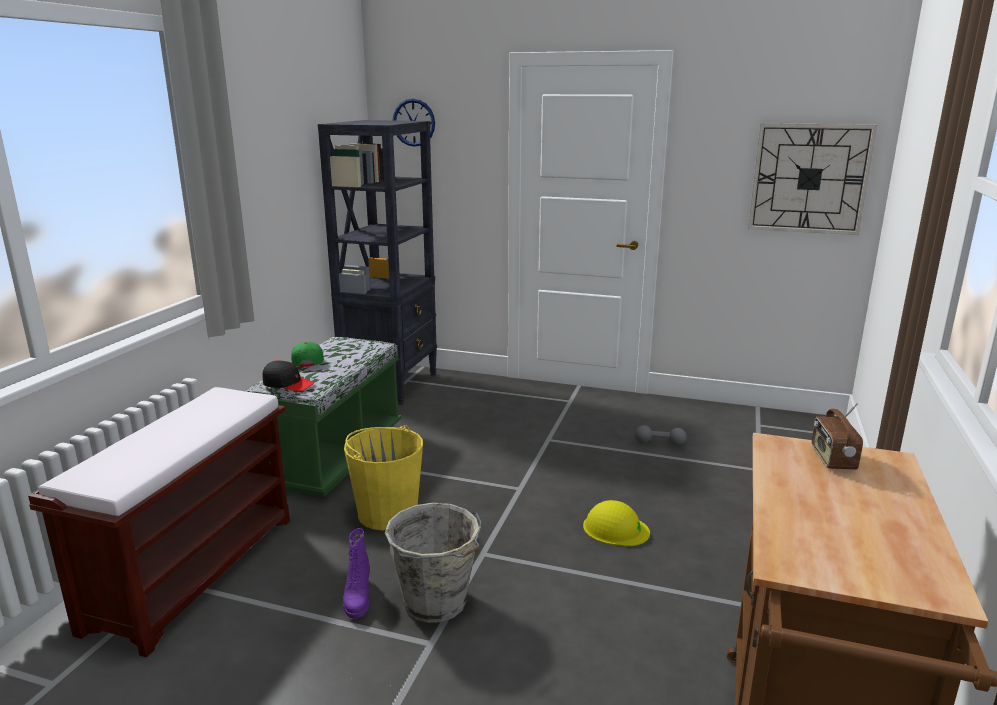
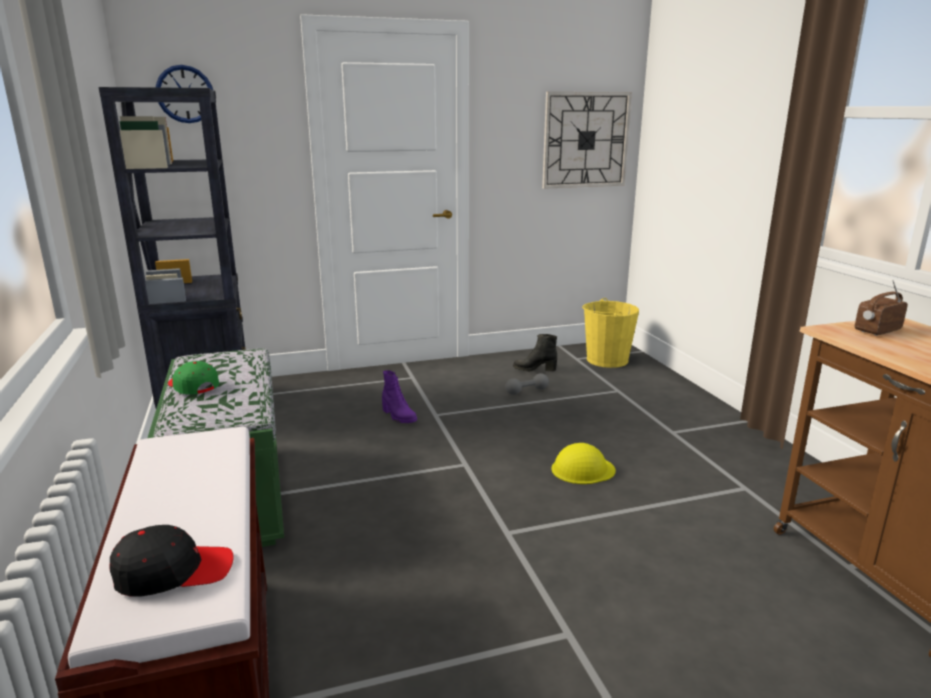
camera: 35 degrees left, 0 degrees up
(288, 384) = (211, 415): black cap -> black cap (173, 572)
(357, 598) = (446, 628): purple boot -> purple boot (398, 417)
(387, 513) = (369, 533): yellow bucket -> yellow bucket (606, 360)
(437, 603) = (526, 595): grey bucket -> none
(696, 424) = (534, 369): none -> black boot
(832, 459) = (876, 330): radio -> radio turned 90 degrees clockwise

